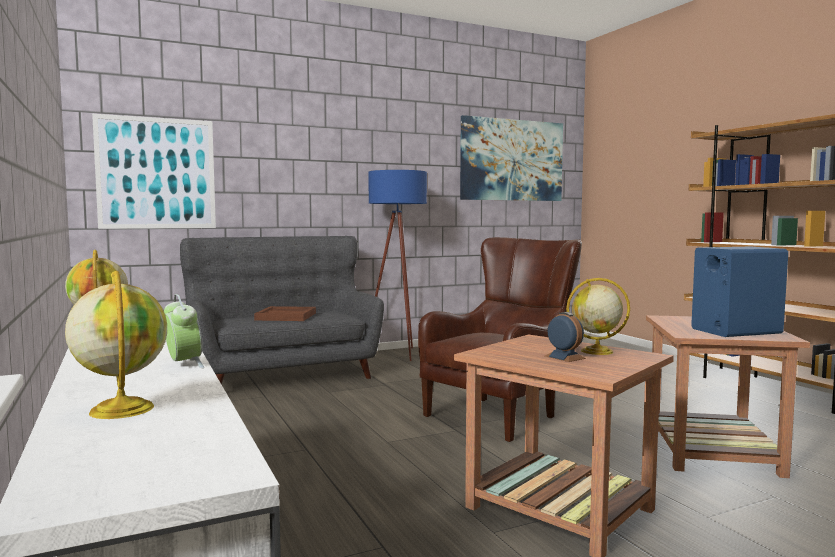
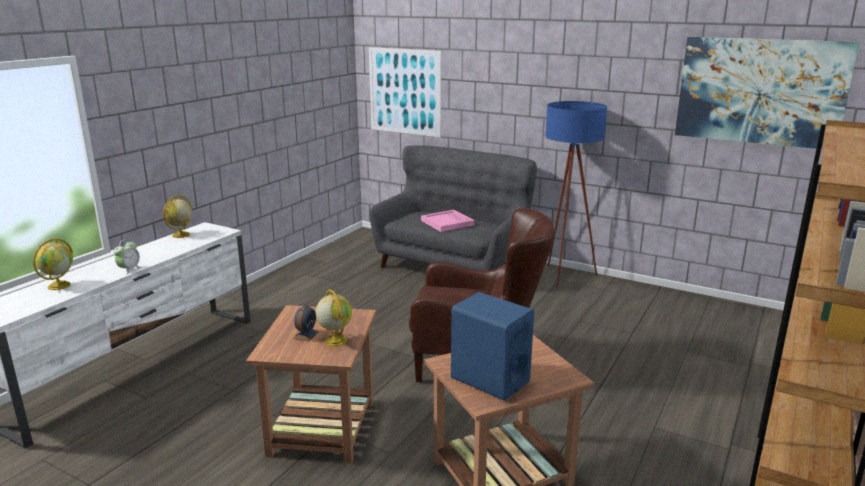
camera: 55 degrees right, 15 degrees up
(286, 316) = (448, 223): brown tray -> pink tray

